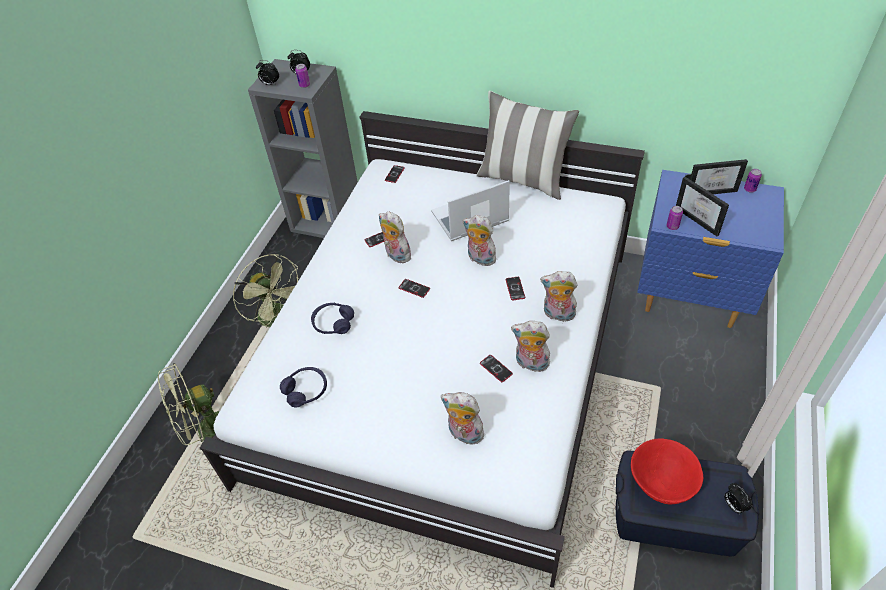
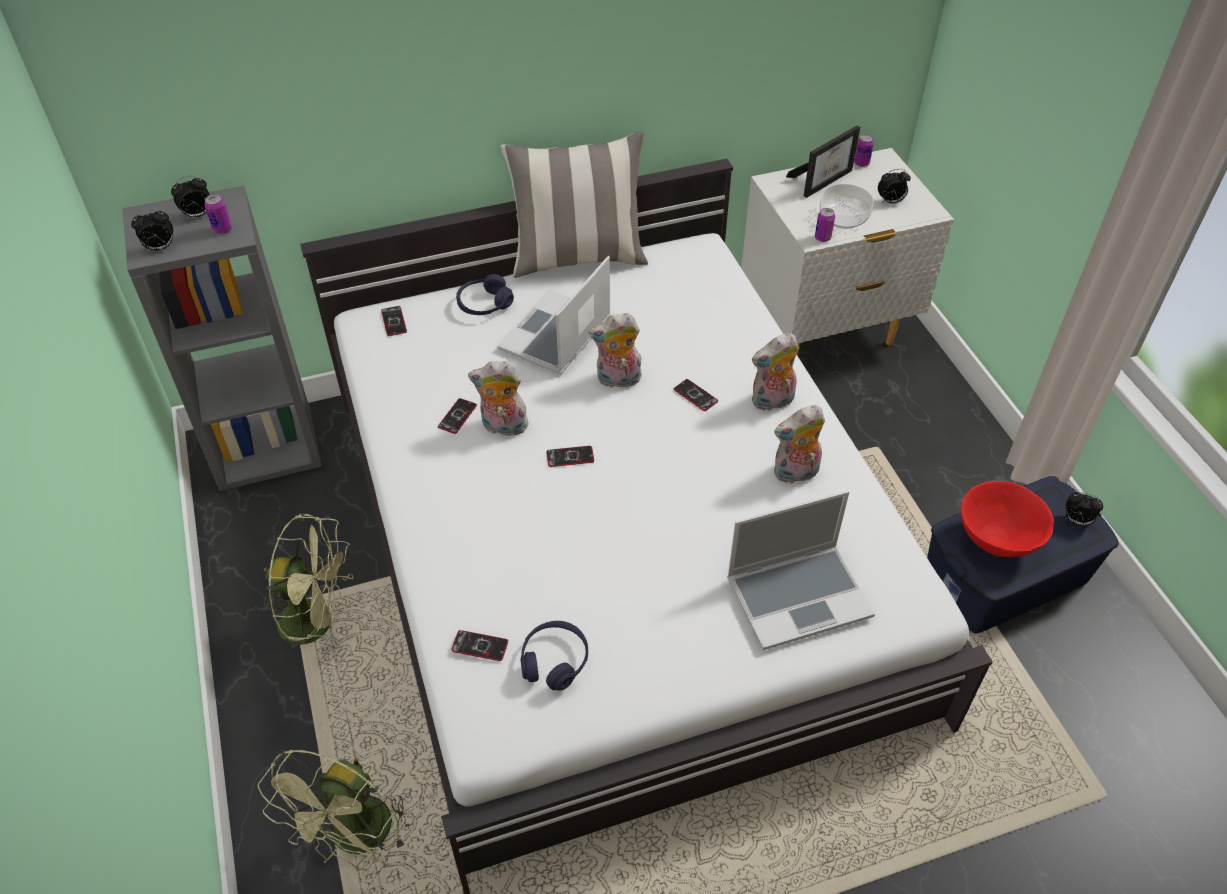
camera: 40 degrees left, 0 degrees up
(333, 323) = (505, 556): purple headphones -> purple headphones (484, 304)
(464, 434) = (799, 596): plush toy -> laptop
(496, 368) = (762, 500): phone -> phone (480, 646)
(690, 298) = (824, 331): blue nightstand -> white nightstand
(701, 219) = (844, 217): picture frame -> bowl
(745, 222) = (890, 201): none -> alarm clock

